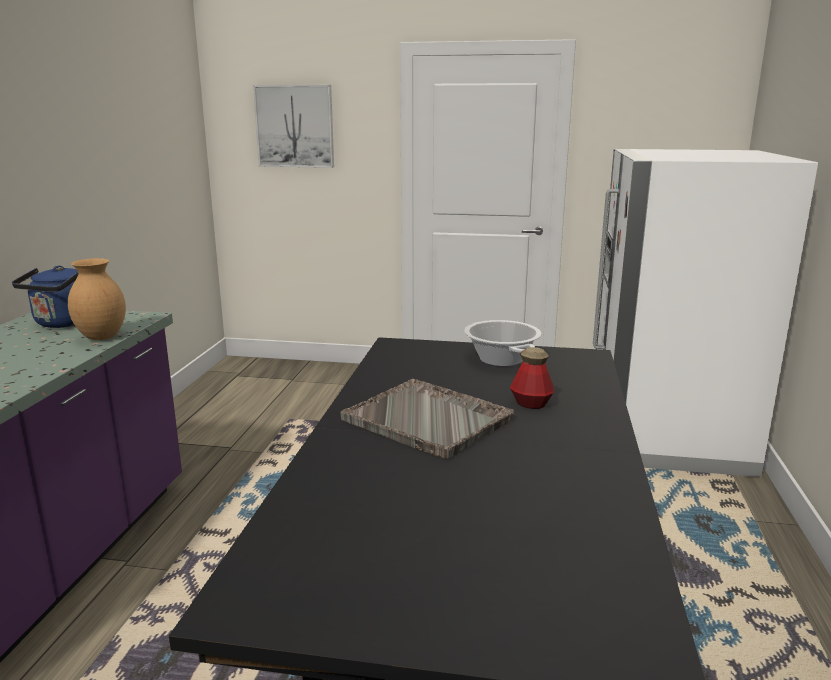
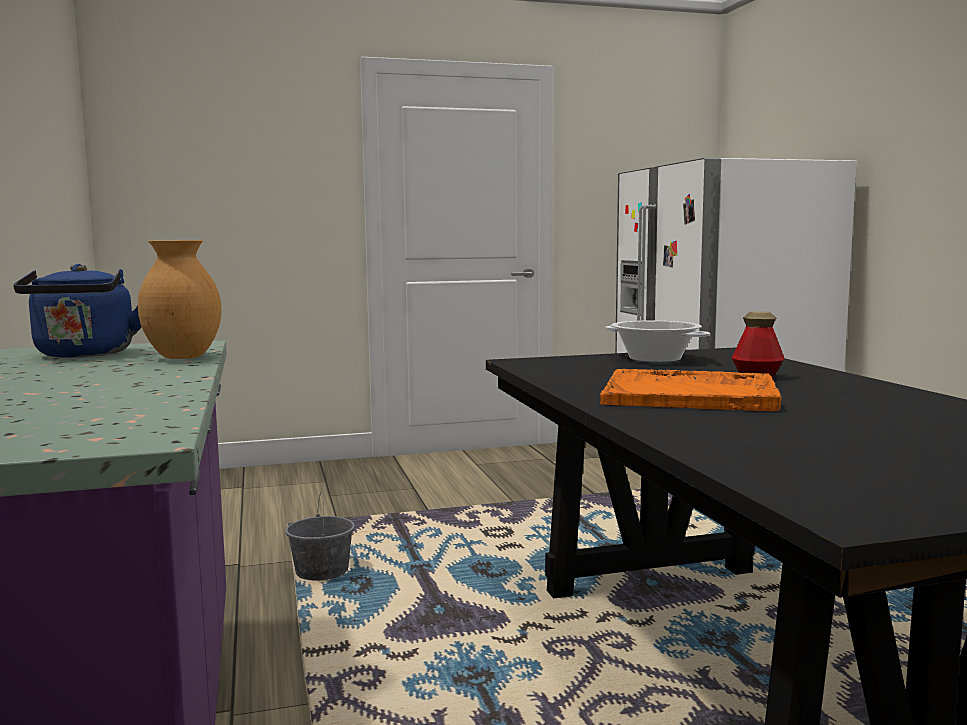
camera: 25 degrees left, 10 degrees down
(271, 466) = (322, 571): none -> grey bucket
(295, 126) = (223, 153): picture -> none
(428, 420) = (691, 395): grey tray -> orange tray

